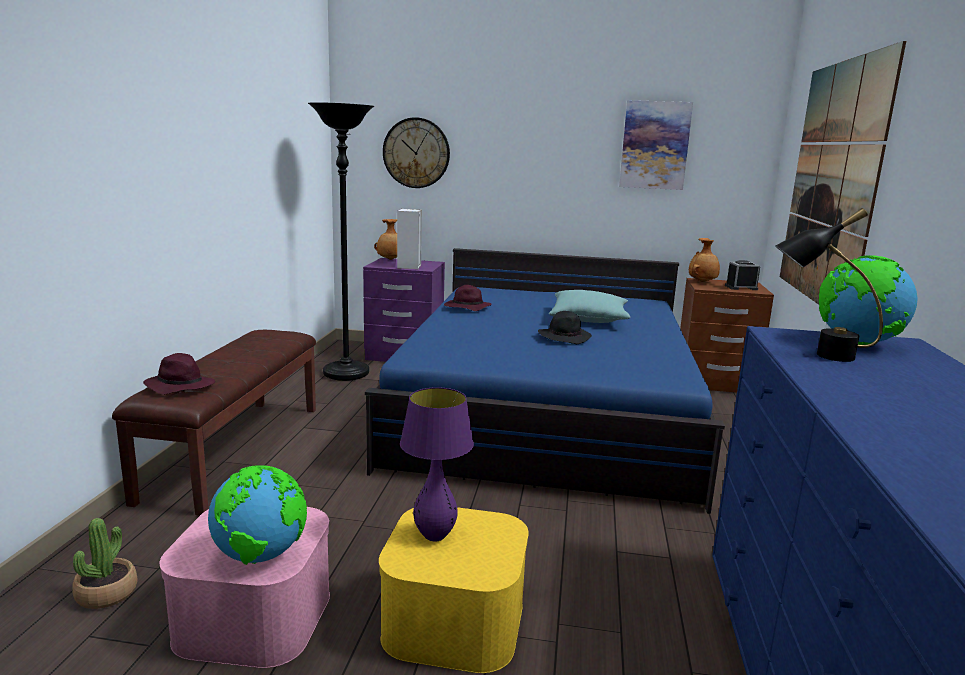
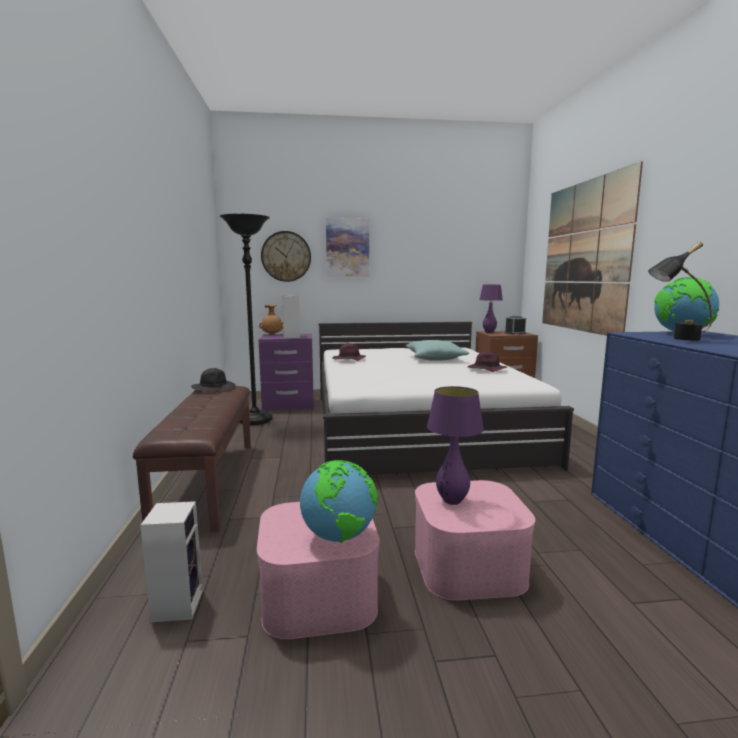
camera: 15 degrees left, 5 degrees down
(106, 593) = (177, 604): potted plant -> speaker
(179, 386) = (181, 427): purple hat -> purple hat (486, 370)
(453, 620) = (468, 565): yellow storage box -> pink storage box
(547, 410) = (415, 425): blue bed -> white bed
(565, 337) = (435, 369): black hat -> black hat (214, 388)
(655, 145) = (449, 245): picture -> picture (347, 248)
(703, 282) = (489, 332): brown vase -> purple table lamp

